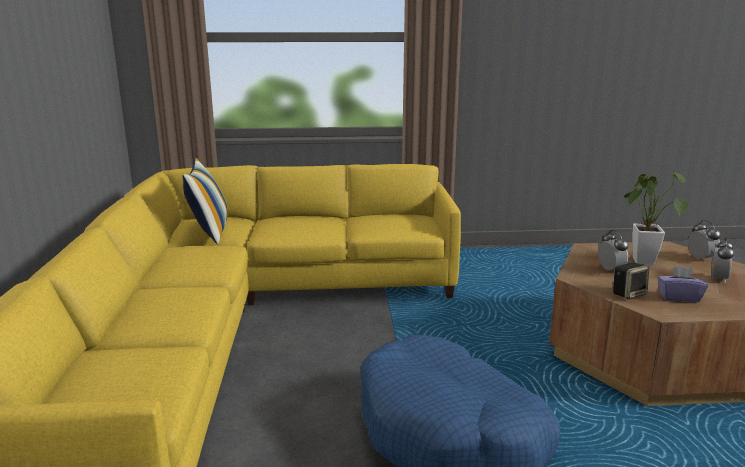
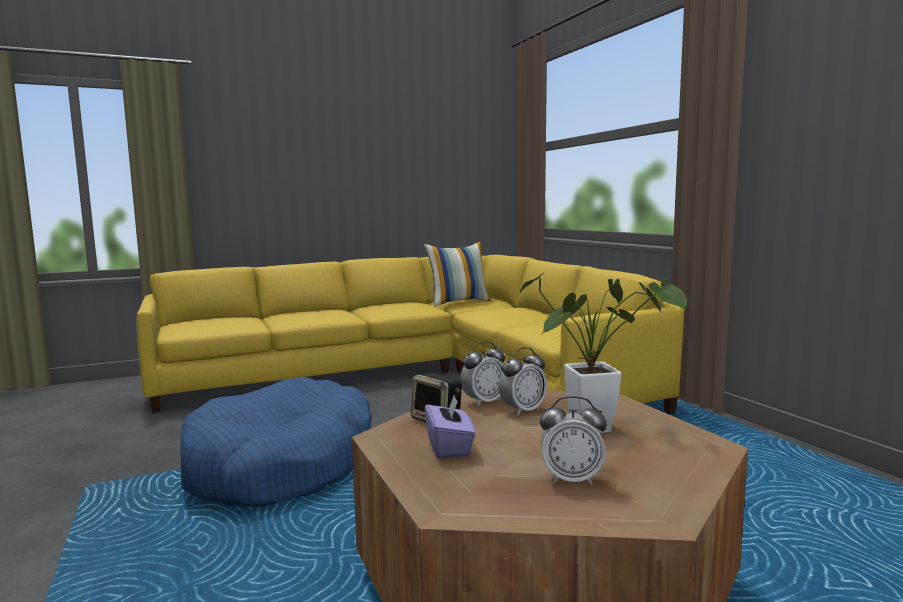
camera: 70 degrees right, 10 degrees down
(700, 258) = (677, 470): alarm clock -> alarm clock (484, 402)

